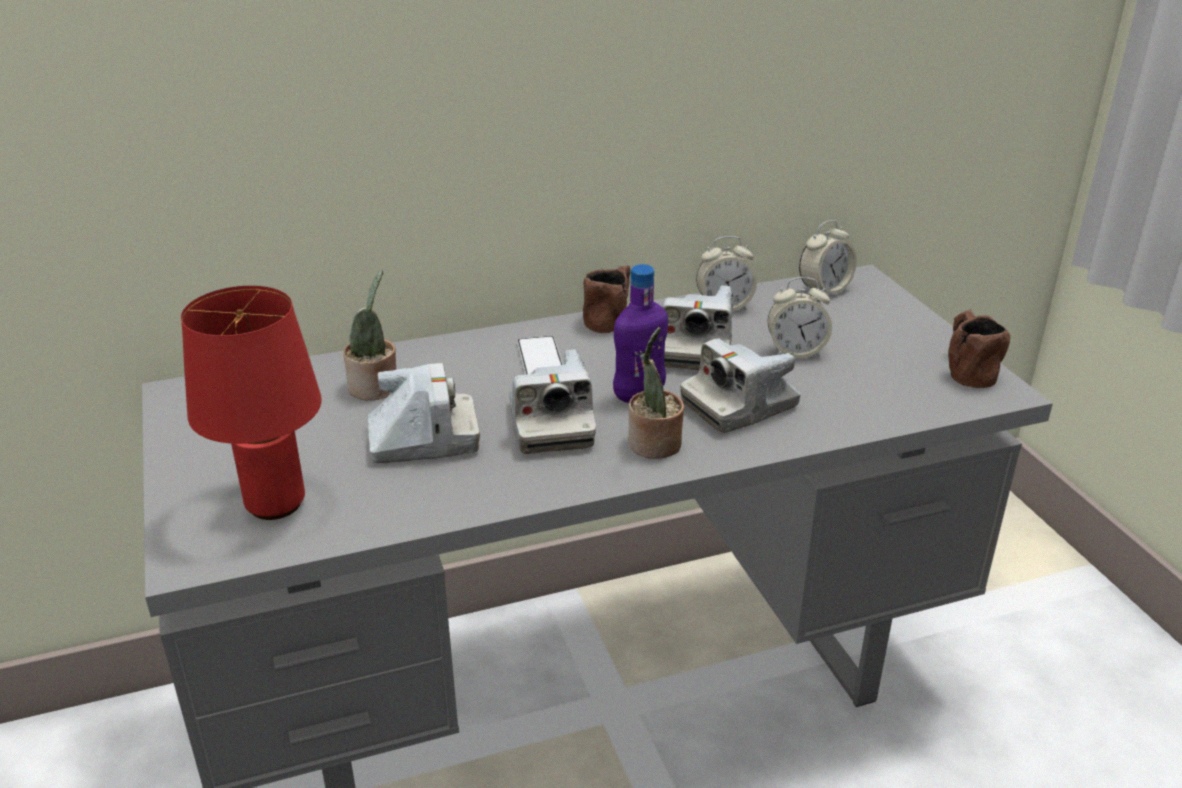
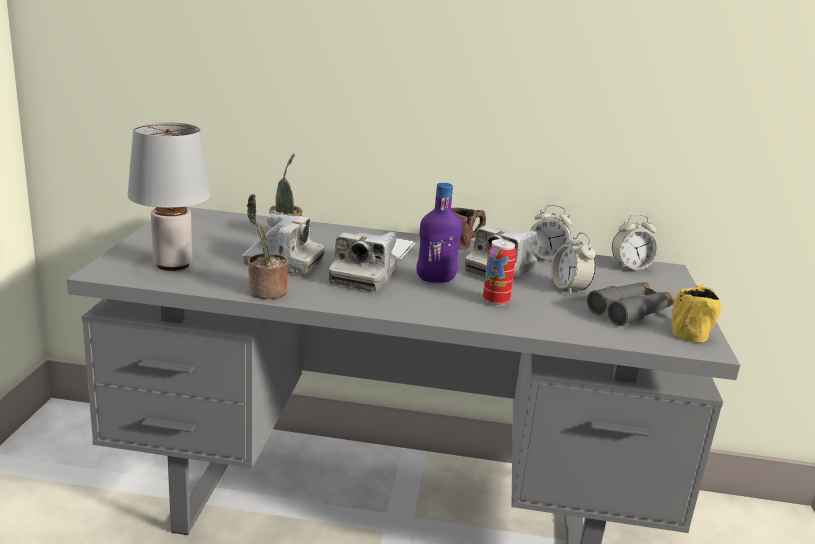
camera: 25 degrees right, 10 degrees down
(274, 505) = (172, 265): red table lamp -> grey table lamp
(654, 446) = (415, 302): potted plant -> potted plant (265, 292)
(739, 405) = (495, 301): camera -> can
(795, 352) = (569, 289): alarm clock -> alarm clock turned 45 degrees clockwise
(889, 363) = (631, 311): none -> grey binoculars
(966, 369) = (689, 330): brown mug -> yellow mug

